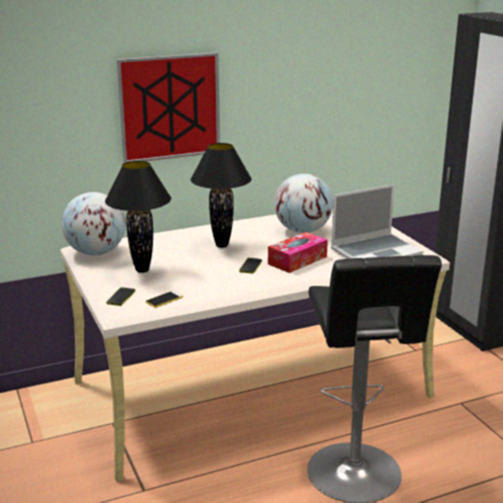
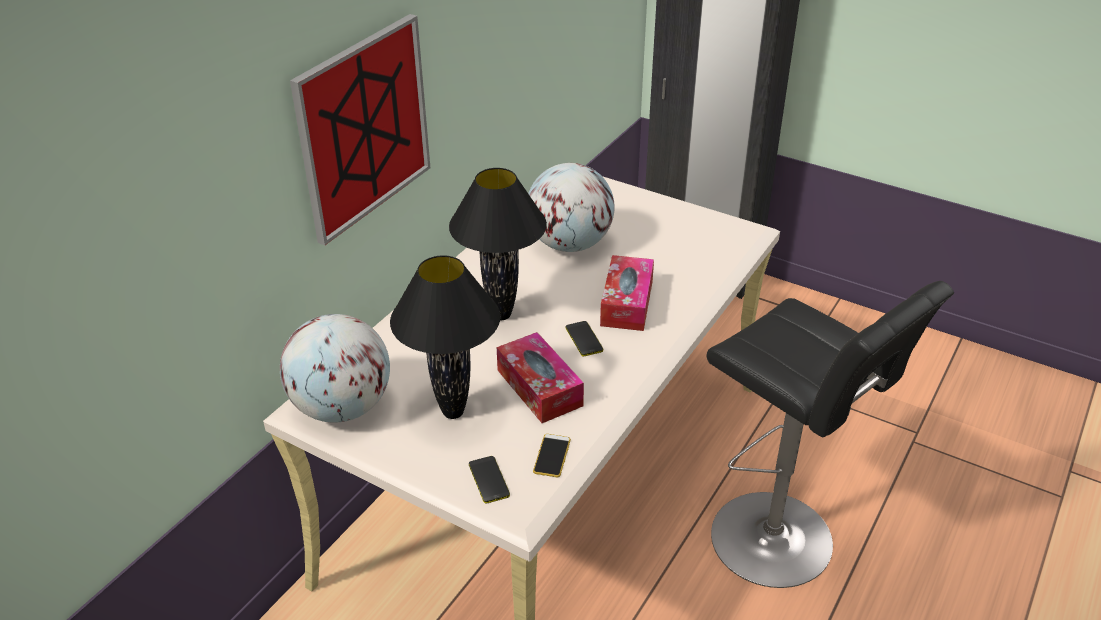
camera: 35 degrees left, 15 degrees up
(198, 275) = (539, 388): none -> tissue box
(376, 252) = (696, 249): laptop -> none

